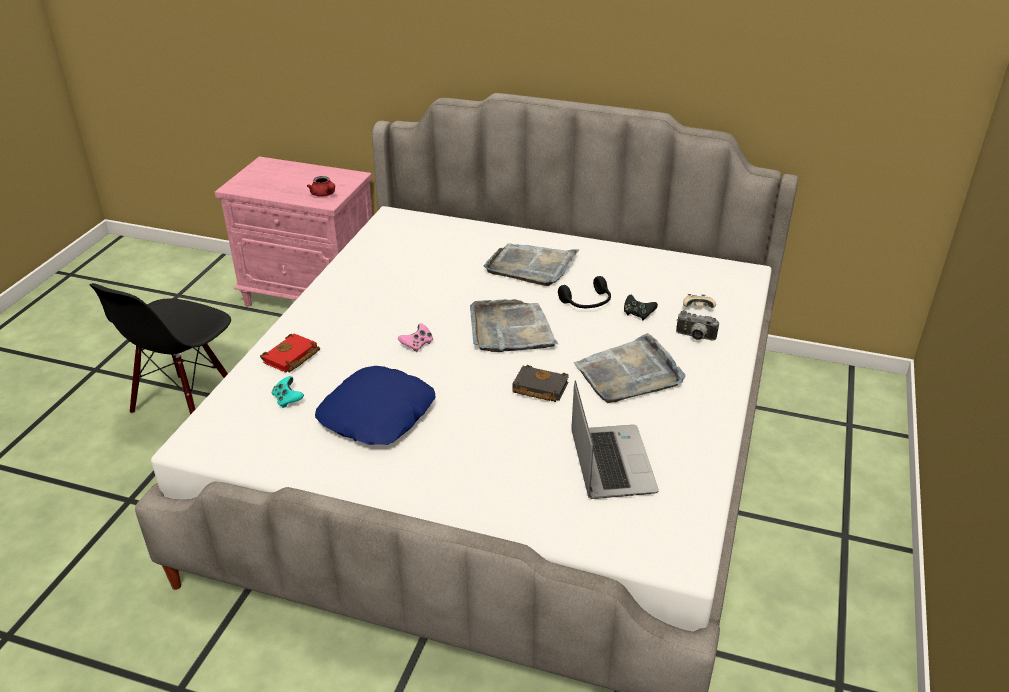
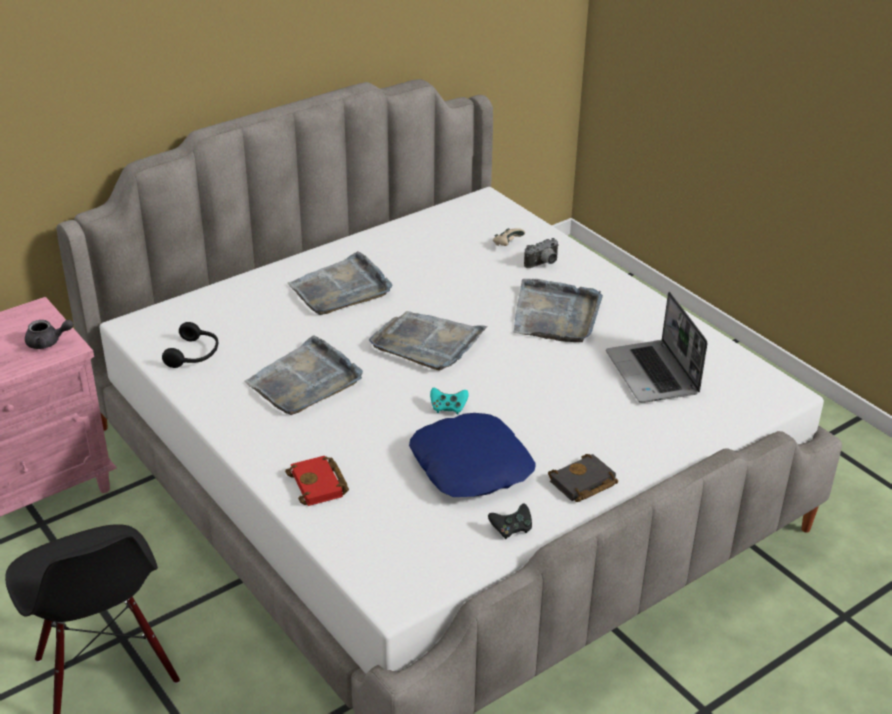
camera: 55 degrees left, 0 degrees up
(287, 399) = (388, 511): turquoise game controller -> turquoise game controller (448, 408)
(324, 194) = (48, 342): red teapot -> grey teapot
(403, 301) = (305, 381): none -> grey tray
(417, 345) = (389, 402): pink game controller -> none
(538, 388) = (526, 366): black book -> black book (582, 484)
(587, 303) = (435, 288): black headphones -> black headphones (194, 354)
(610, 462) = (653, 374): laptop -> laptop turned 135 degrees counterclockwise
(638, 314) = (481, 273): black game controller -> black game controller (511, 529)

